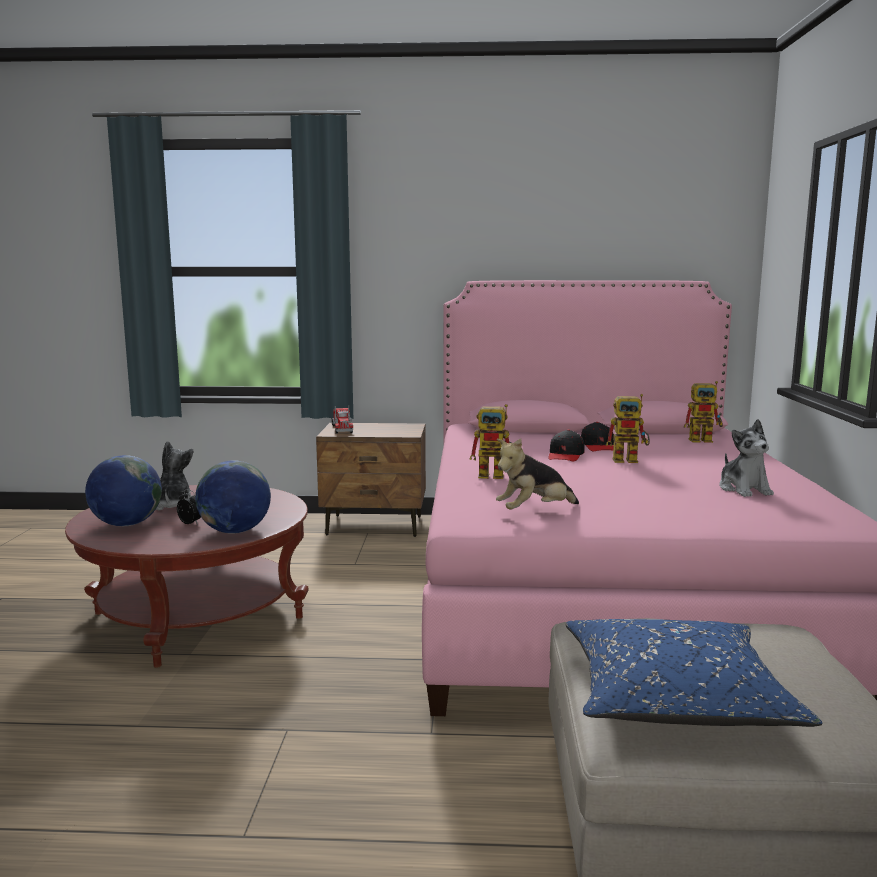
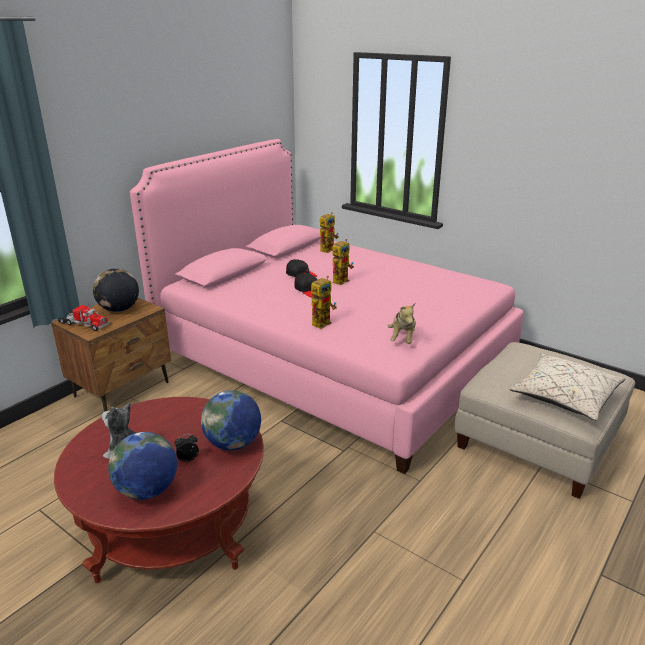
camera: 55 degrees left, 15 degrees up
(388, 429) = (119, 309): none -> globe
(674, 698) = (564, 397): blue pillow -> beige pillow
(744, 489) = (421, 280): plush toy -> none

